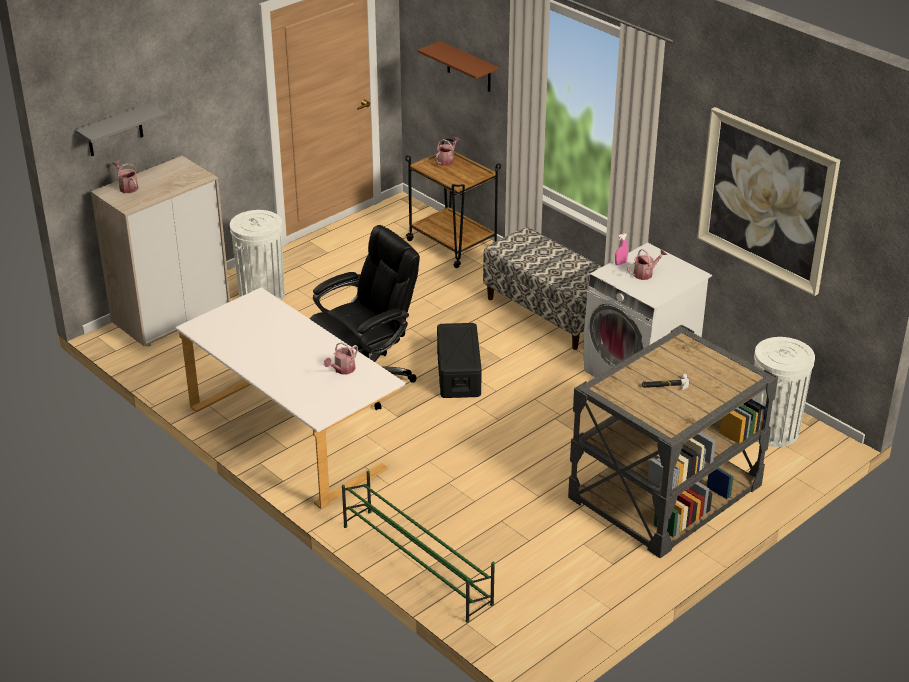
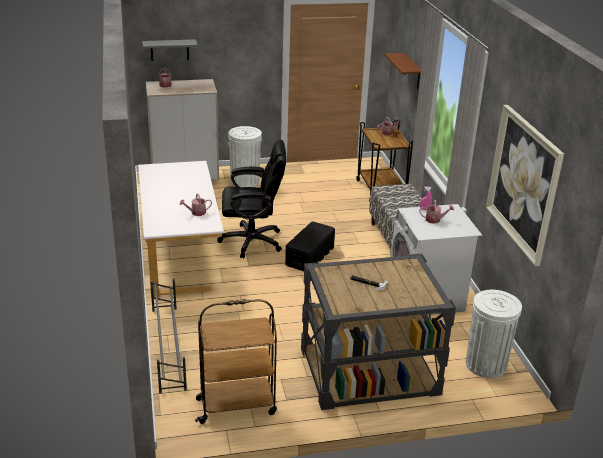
camera: 30 degrees right, 5 degrees down
(416, 563) = (168, 347): green shoe rack -> grey shoe rack
(569, 597) = (237, 407): none -> brown cart

